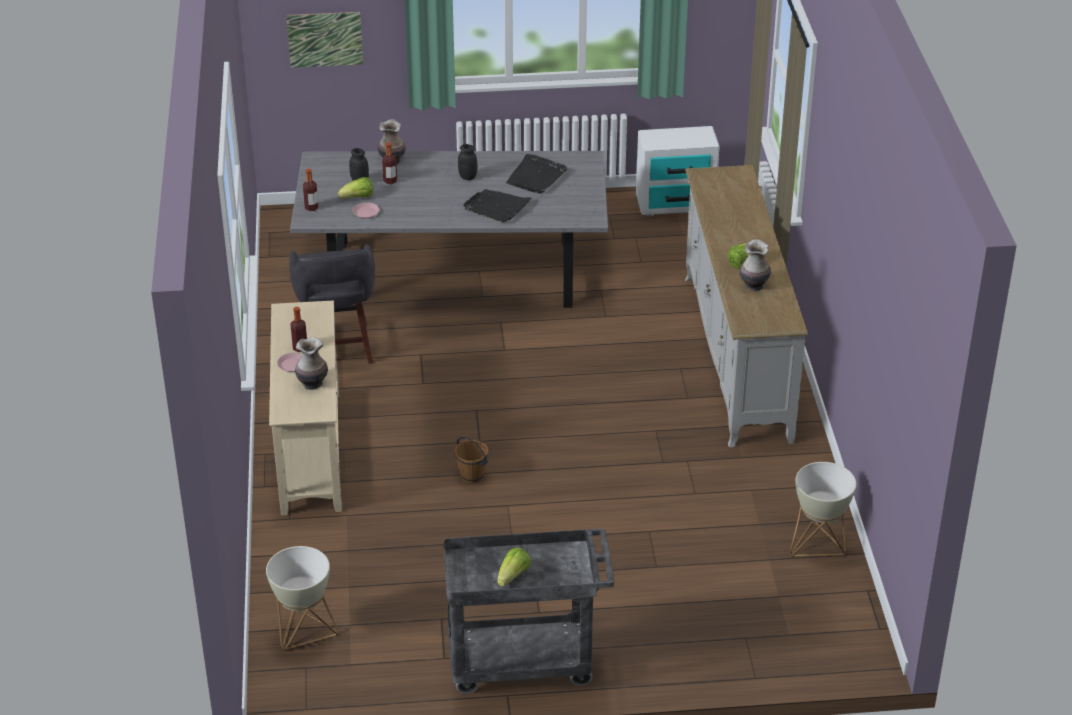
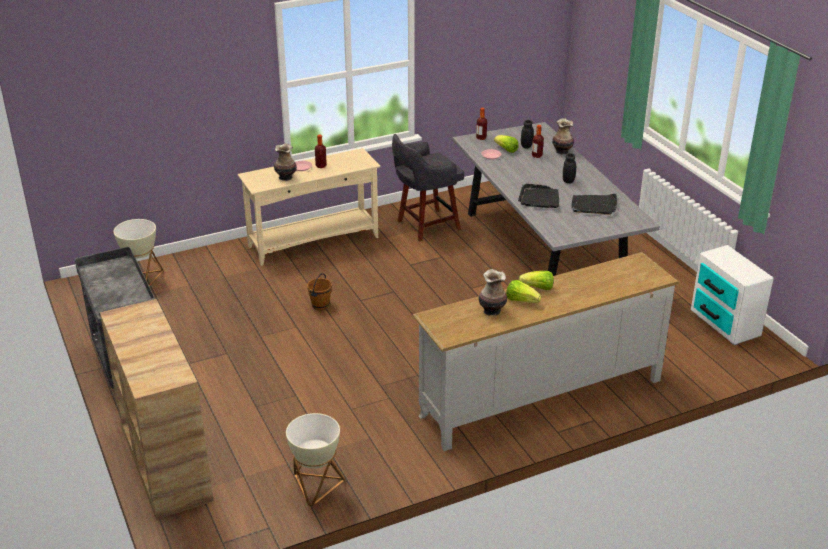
camera: 70 degrees right, 5 degrees down
(325, 39) = (601, 59): picture -> none
(513, 576) = (109, 285): lettuce -> lettuce (538, 288)
(730, 658) = (164, 463): none -> brown bookcase

